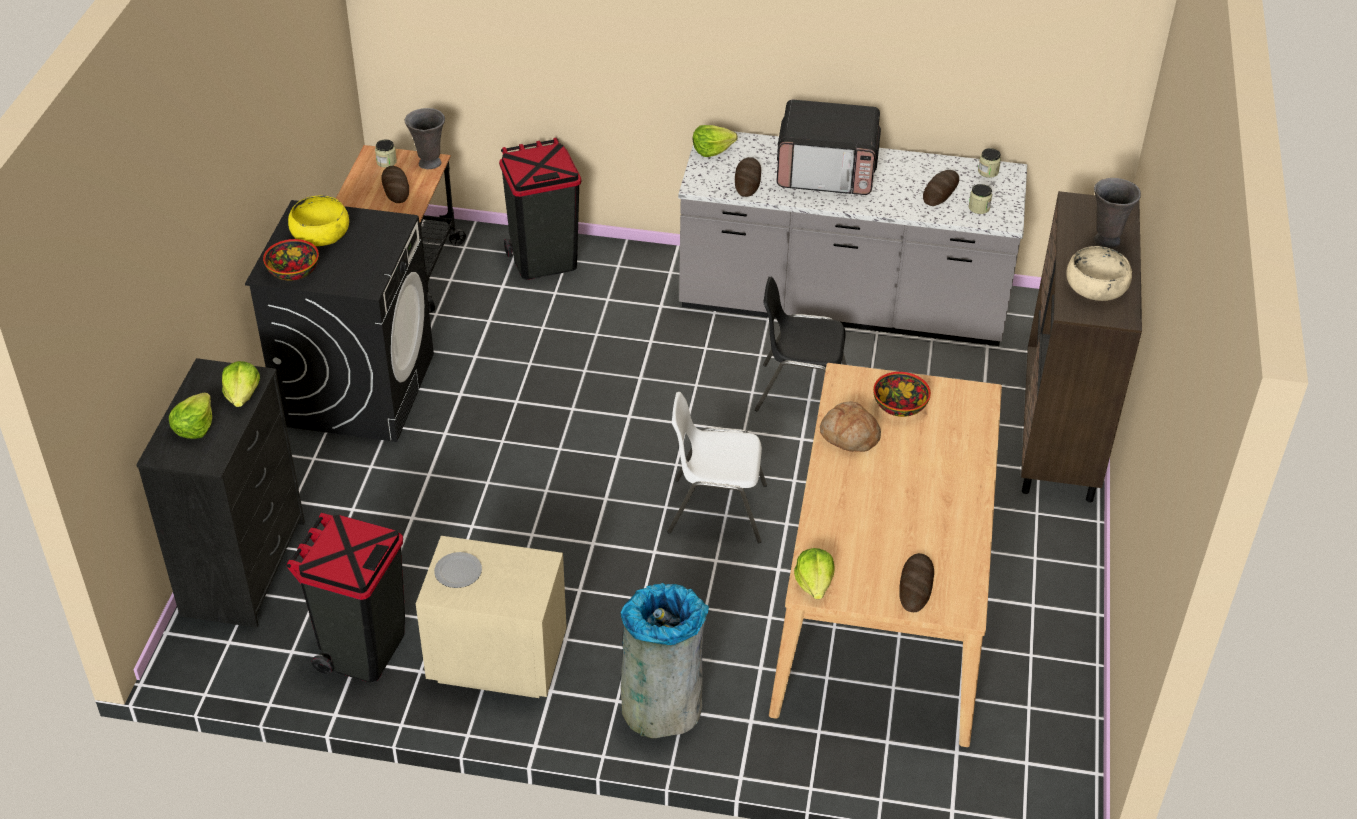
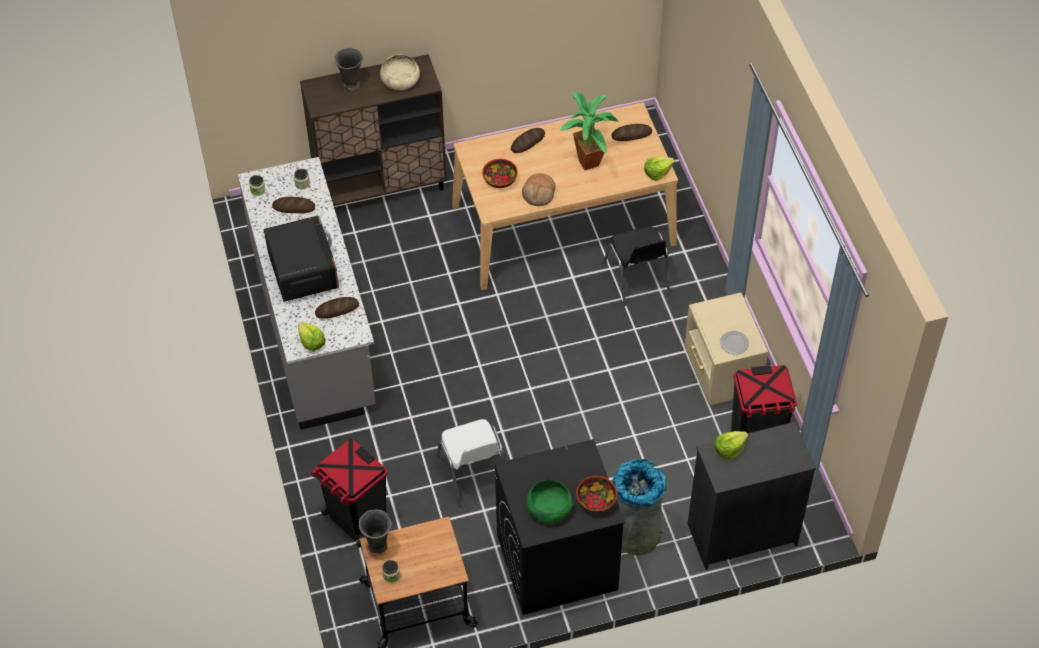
camera: 115 degrees left, 10 degrees up
(194, 427) = (769, 457): lettuce -> none
(321, 234) = (549, 507): yellow bowl -> green bowl
(395, 187) = (419, 552): bread -> bread (528, 142)
(663, 708) = (701, 289): grey trash can -> grey trash can (635, 532)
(715, 509) = (544, 322): white chair -> white chair (473, 475)
(800, 392) = (415, 319): black chair -> black chair (637, 279)
(888, 514) = (589, 159): none -> potted plant

